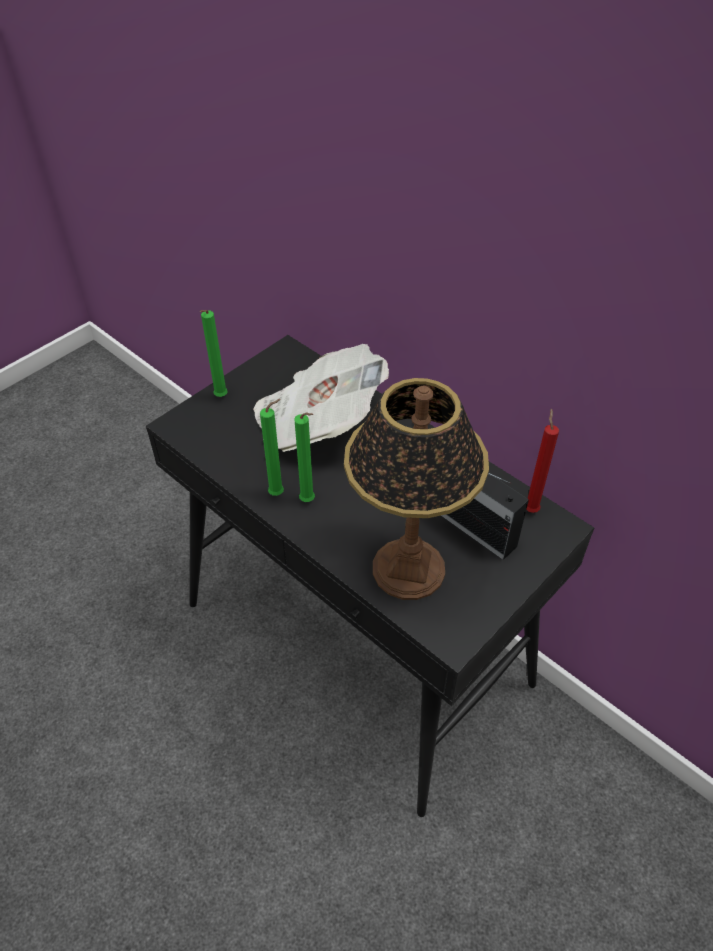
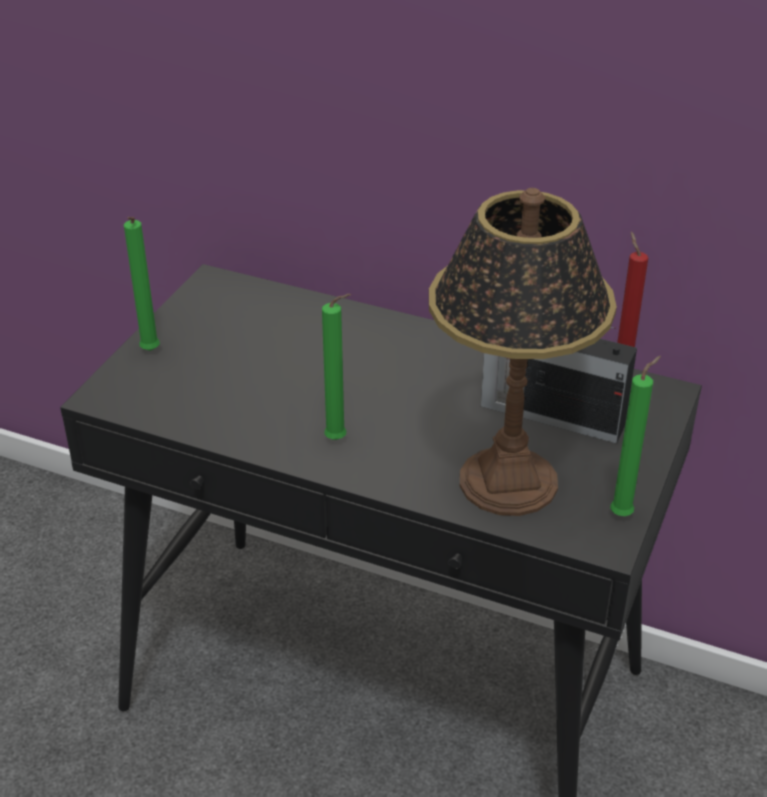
camera: 20 degrees left, 10 degrees down
(279, 493) = (293, 441): green candle -> green candle (624, 514)
(317, 424) = (300, 353): newspaper -> none

